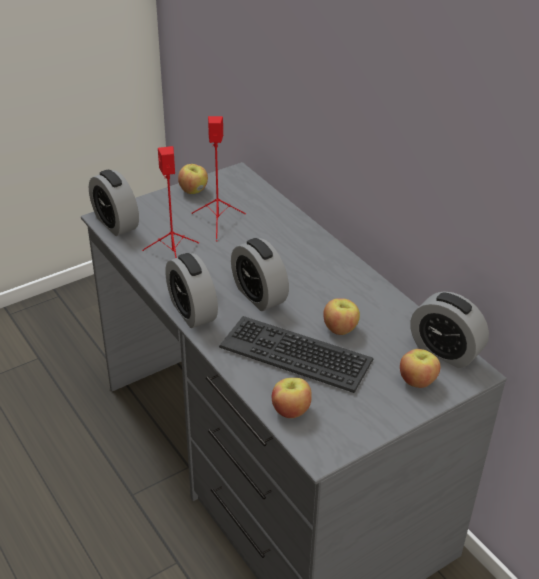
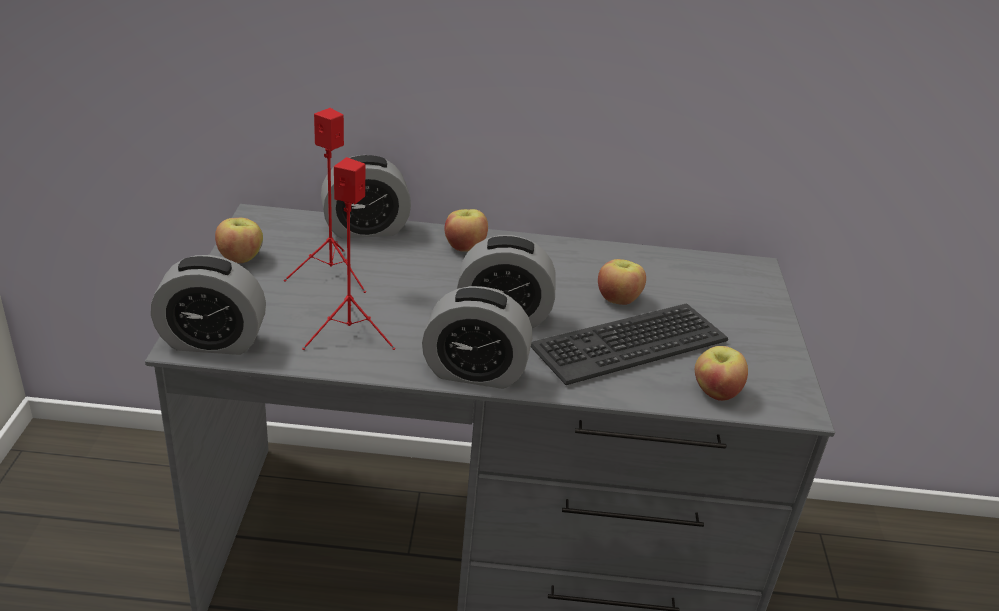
camera: 55 degrees left, 5 degrees down
(417, 380) = (740, 300): apple -> apple (465, 246)
(445, 351) = (712, 265): alarm clock -> alarm clock (365, 229)

